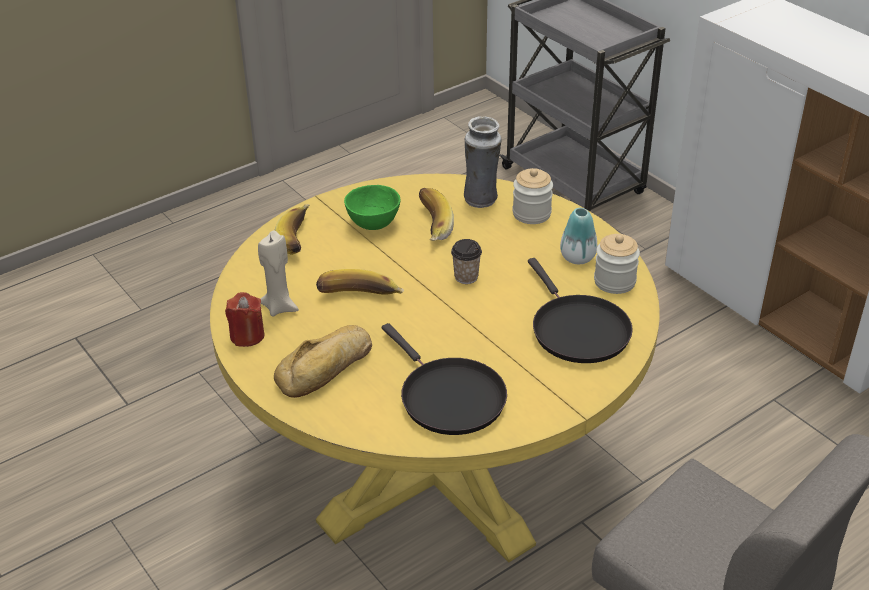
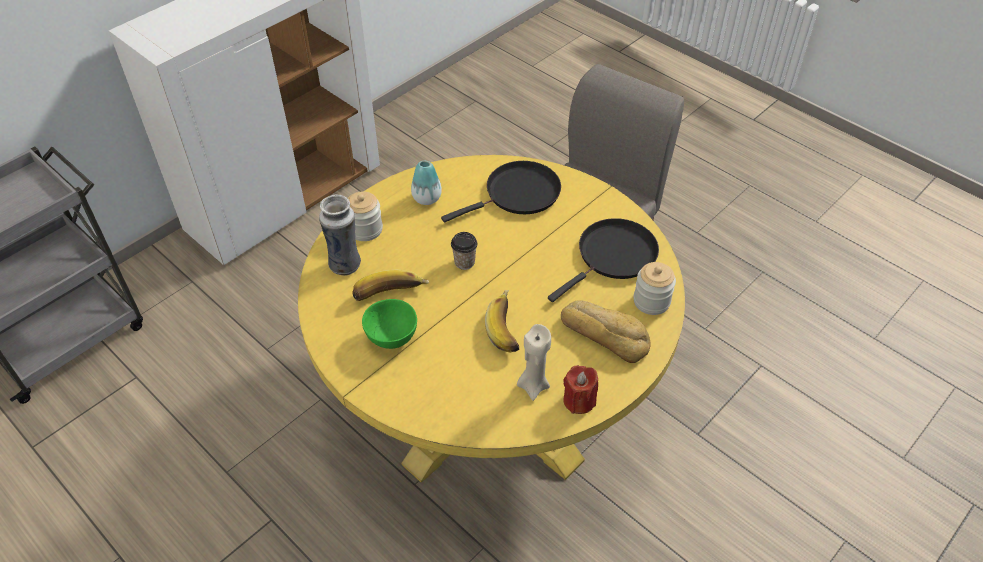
camera: 100 degrees left, 10 degrees up
(300, 239) = (424, 392): banana -> none
(614, 281) = (455, 177): jar -> jar (651, 301)

